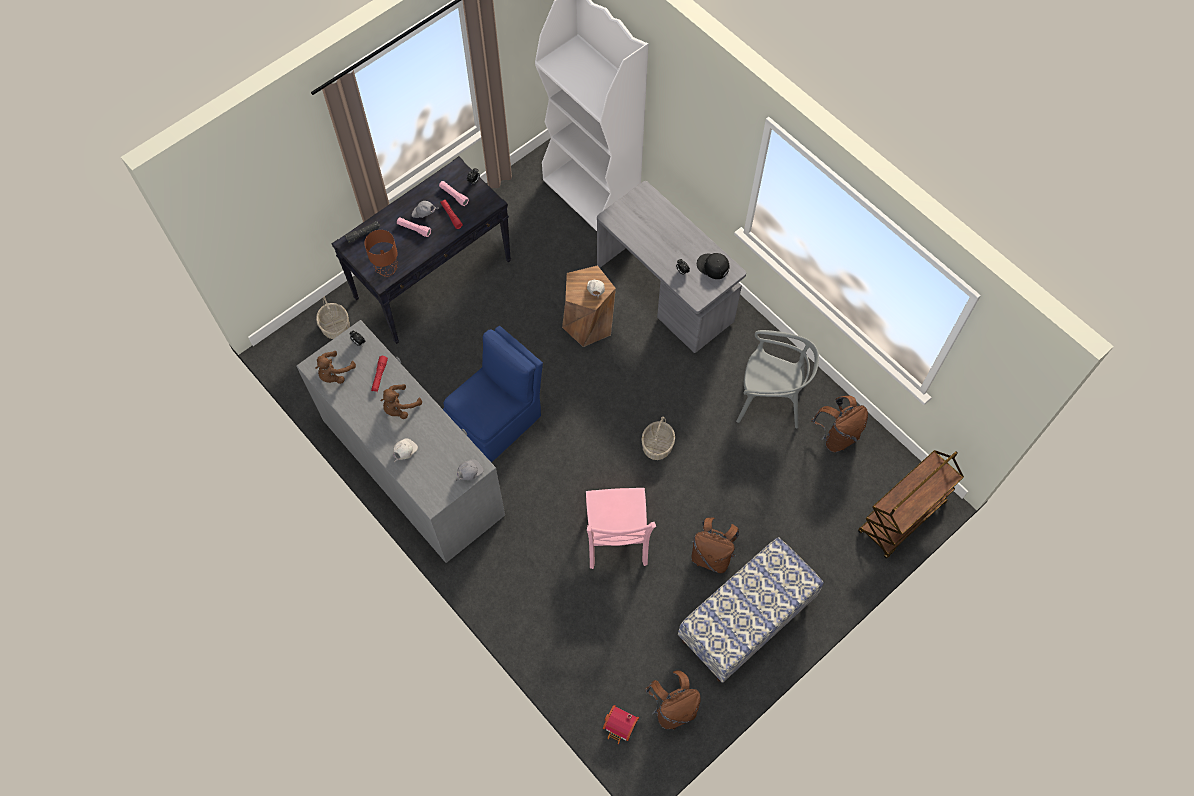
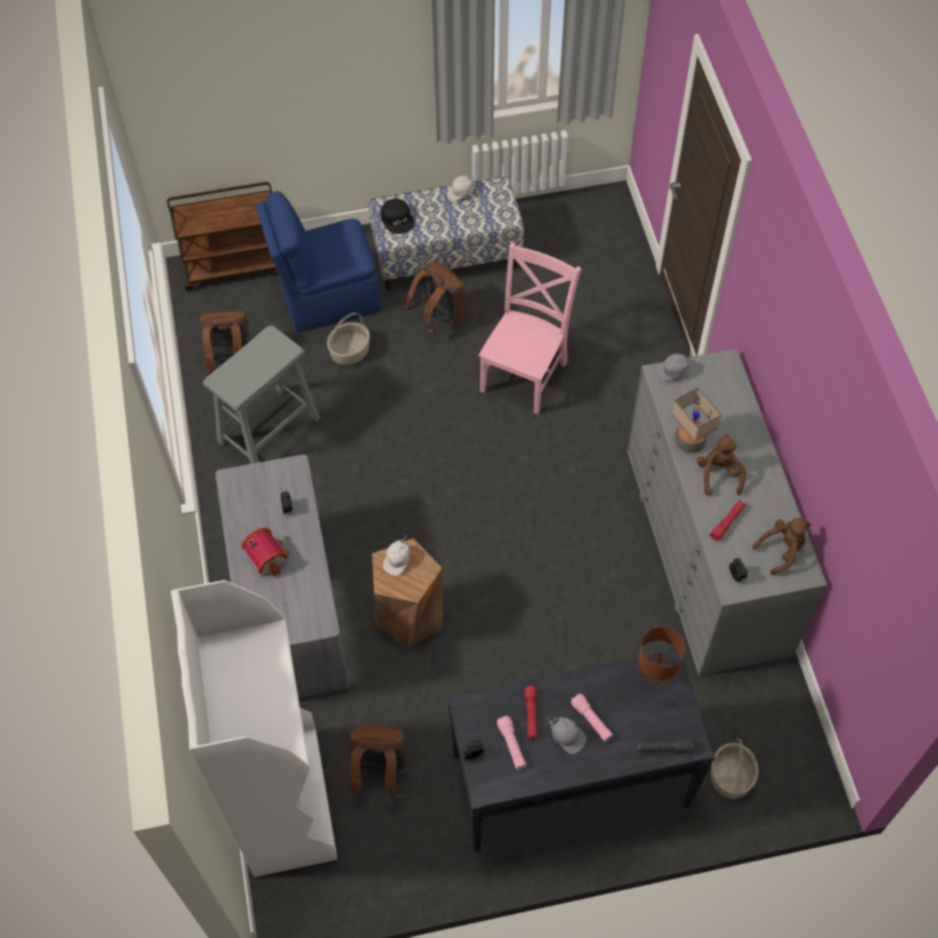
camera: 150 degrees left, 5 degrees down
(400, 407) = (719, 475): brown plush toy -> brown plush toy turned 75 degrees counterclockwise
(405, 452) = (734, 425): white cap -> white cap (460, 193)
(432, 423) = (689, 441): none -> table lamp
(497, 421) = (583, 553): blue chair -> blue chair (327, 297)
(620, 727) = (616, 231): toy house -> toy house (268, 557)
(657, 446) = (422, 441): basket -> basket (350, 351)
(673, 708) = (559, 224): brown backpack -> brown backpack (379, 773)
(712, 267) = (248, 496): black cap -> black cap (398, 219)
(770, 400) = (269, 429): grey chair -> grey stool

